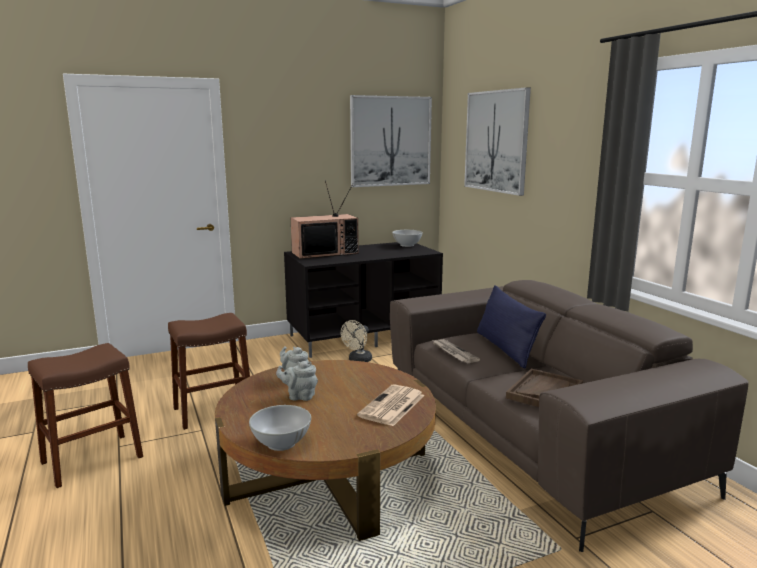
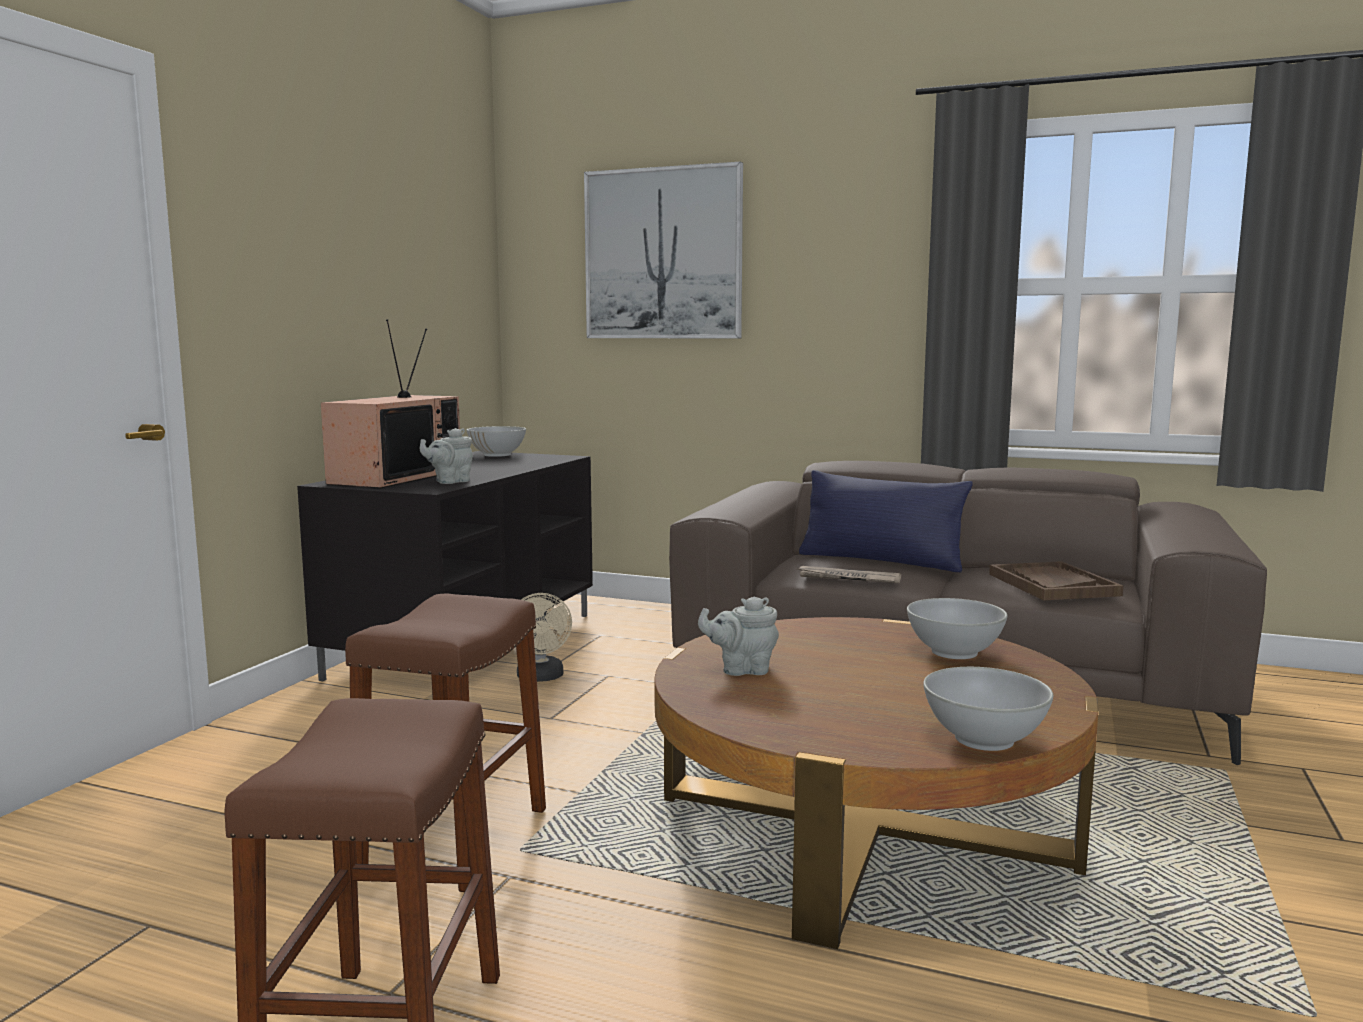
camera: 45 degrees left, 5 degrees down
(299, 396) = (818, 684): grey teapot -> grey teapot (450, 481)
(390, 141) = (439, 254): picture -> none
(392, 406) = (955, 652): newspaper -> white bowl

